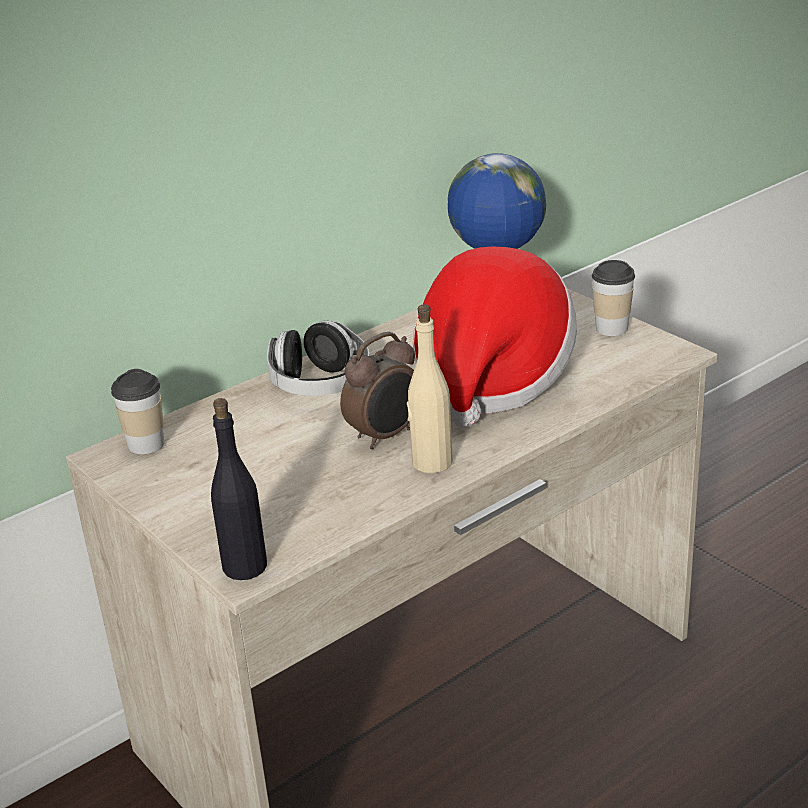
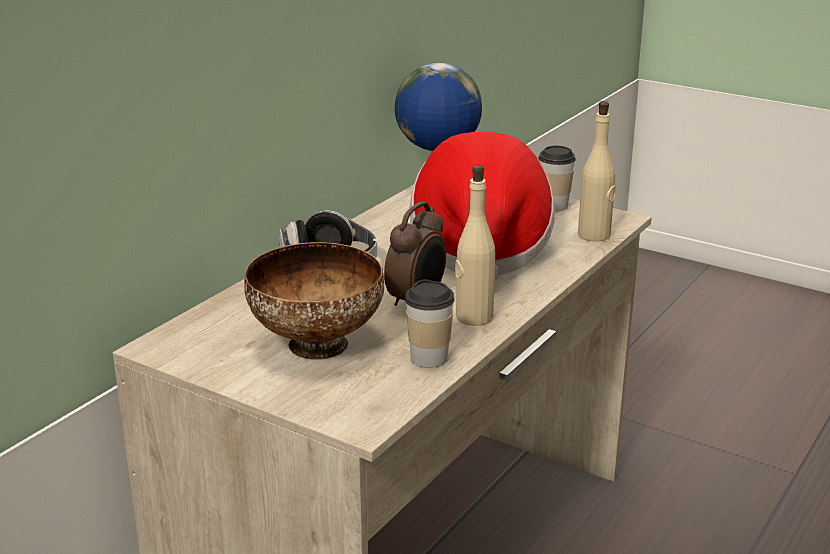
camera: 20 degrees left, 5 degrees down
(146, 444) = (191, 333): cup -> cup (429, 358)
(244, 566) = (359, 418): black bottle -> none
(254, 474) = (315, 345): none -> bowl
(632, 372) = (594, 235): none -> beige bottle

